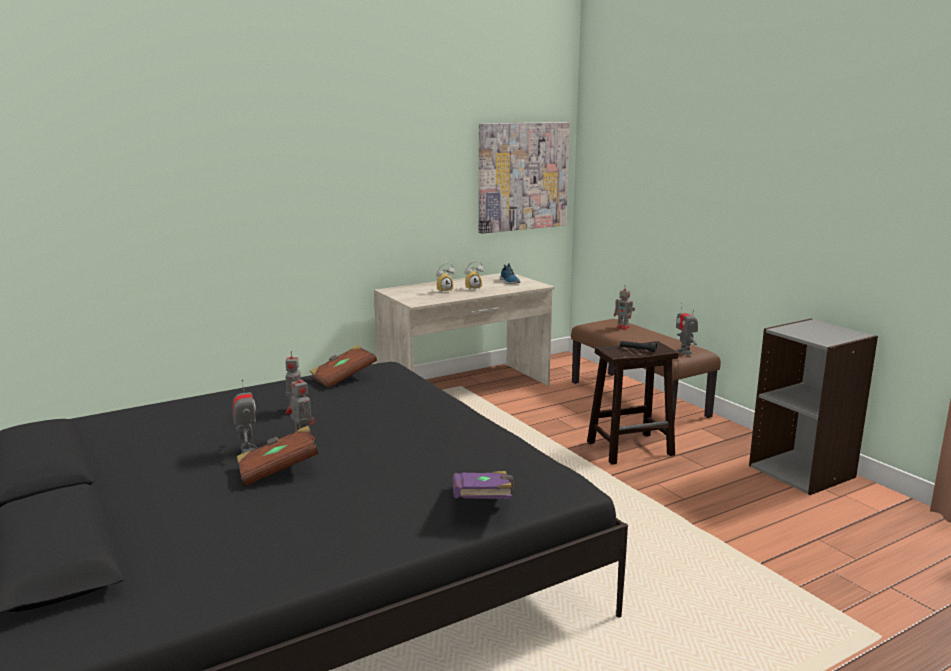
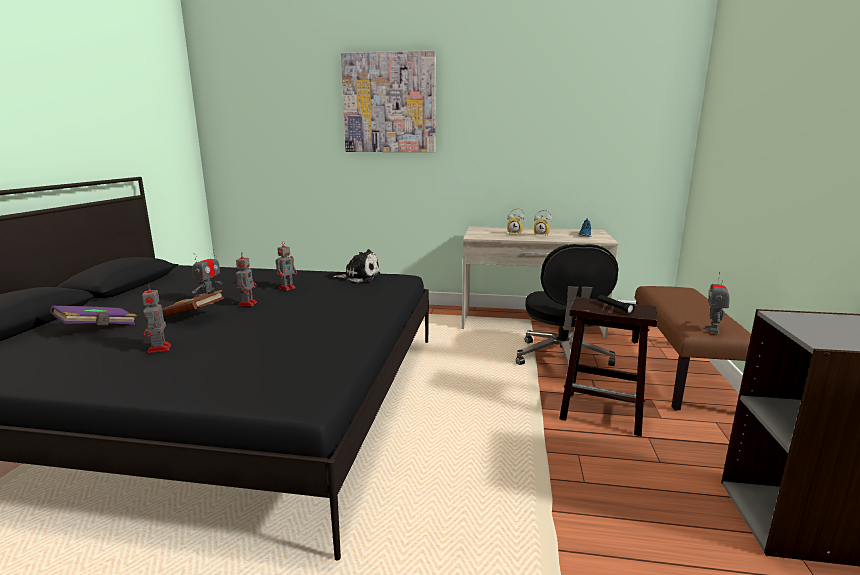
camera: 40 degrees right, 0 degrees up
(343, 378) = (359, 277): brown book -> plush toy
(483, 501) = (218, 381): purple book -> purple book (97, 328)
(522, 176) = (629, 141): picture -> picture (389, 103)
(543, 416) = (562, 359): none -> black office chair
(623, 328) = (682, 296): toy robot -> toy robot (159, 349)

